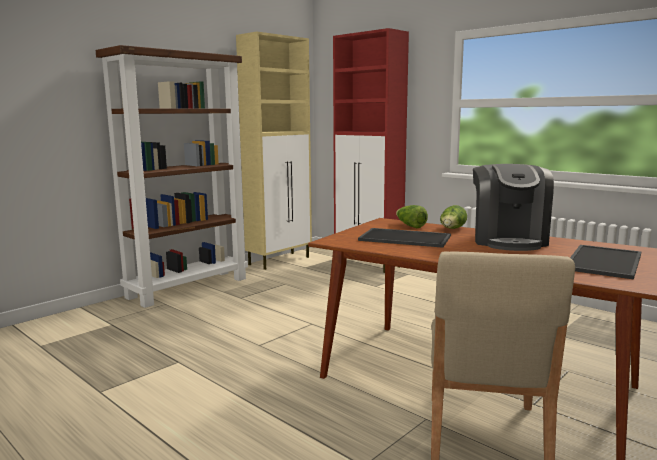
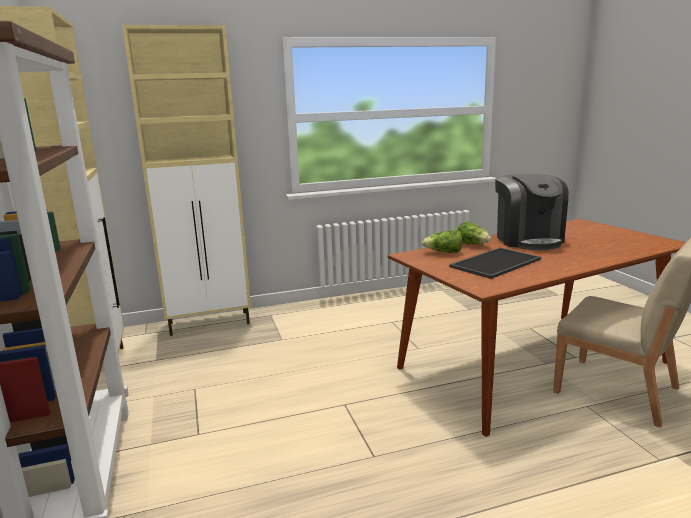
camera: 60 degrees left, 5 degrees up
(368, 264) = (210, 323): red cabinet -> beige cabinet
(508, 240) = (528, 240): coffee machine -> coffee machine turned 45 degrees clockwise
(602, 261) = (606, 235): tray -> none

